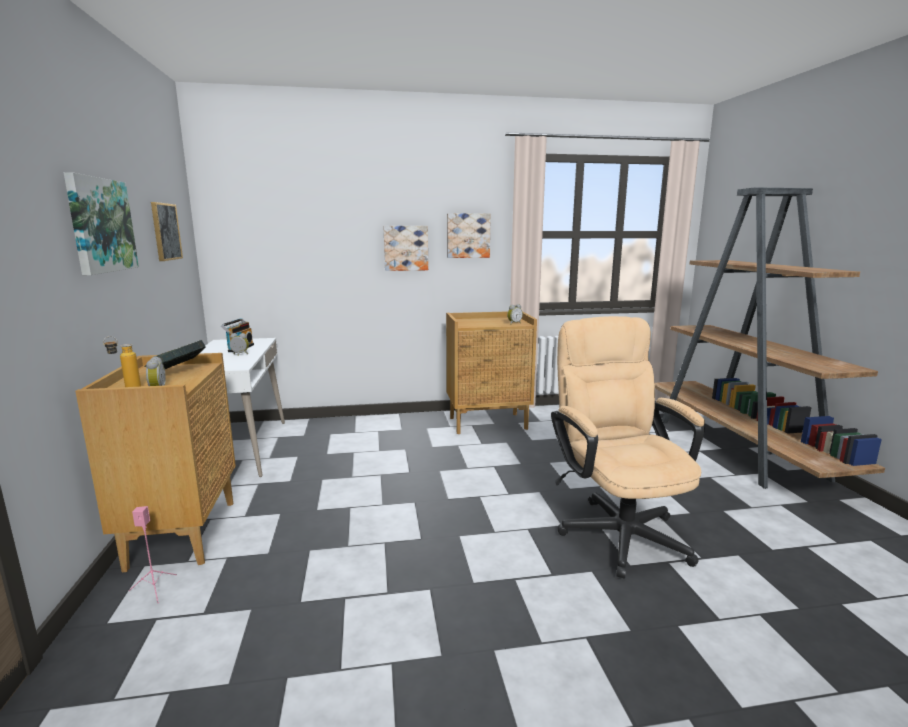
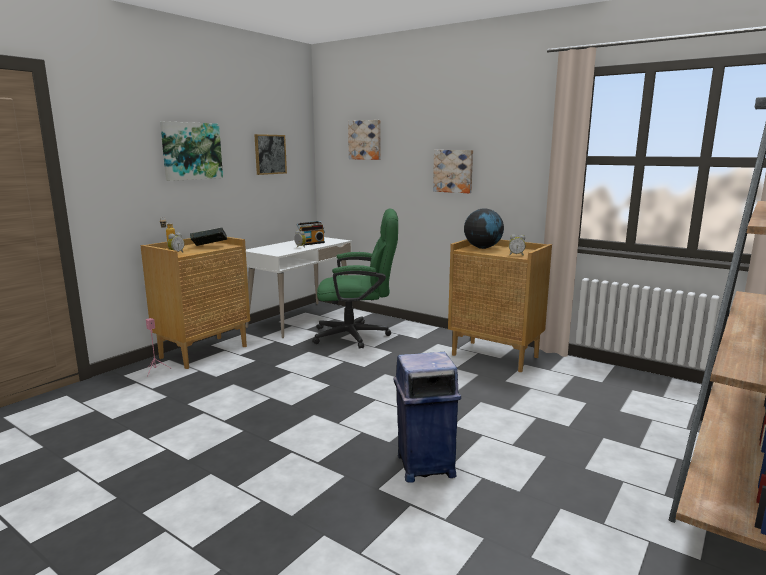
camera: 45 degrees right, 0 degrees up
(341, 445) = (358, 335): none -> green office chair
(468, 235) = (511, 160): picture -> picture (365, 140)
(470, 322) = (482, 248): none -> globe
(617, 529) = (424, 465): beige office chair -> blue trash can

